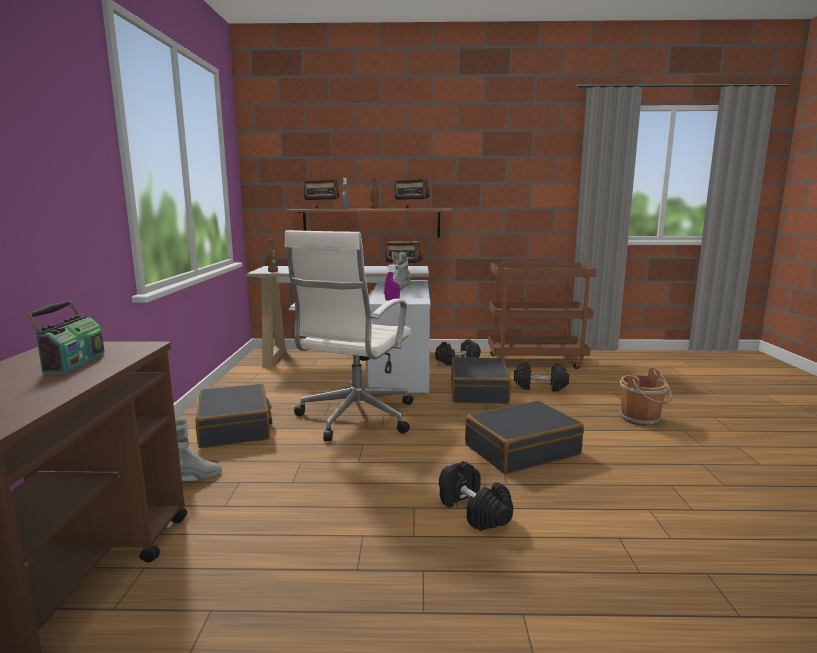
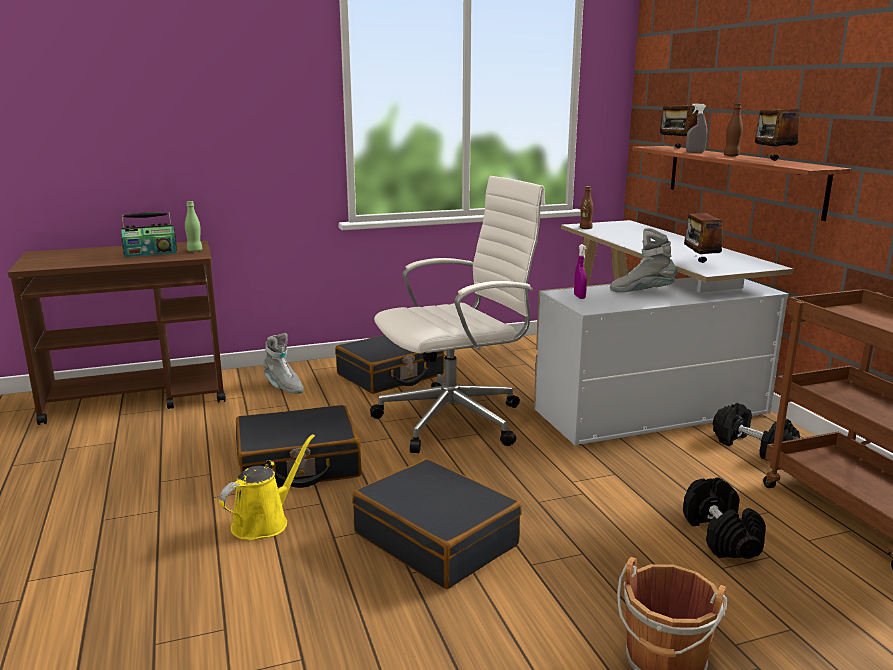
camera: 70 degrees right, 5 degrees up
(111, 345) = (195, 251): none -> green bottle
(354, 418) = (456, 420): white office chair -> white office chair turned 150 degrees clockwise
(473, 511) = (264, 522): black dumbbell -> yellow watering can
(479, 391) = (629, 483): black suitcase -> black suitcase (298, 465)

